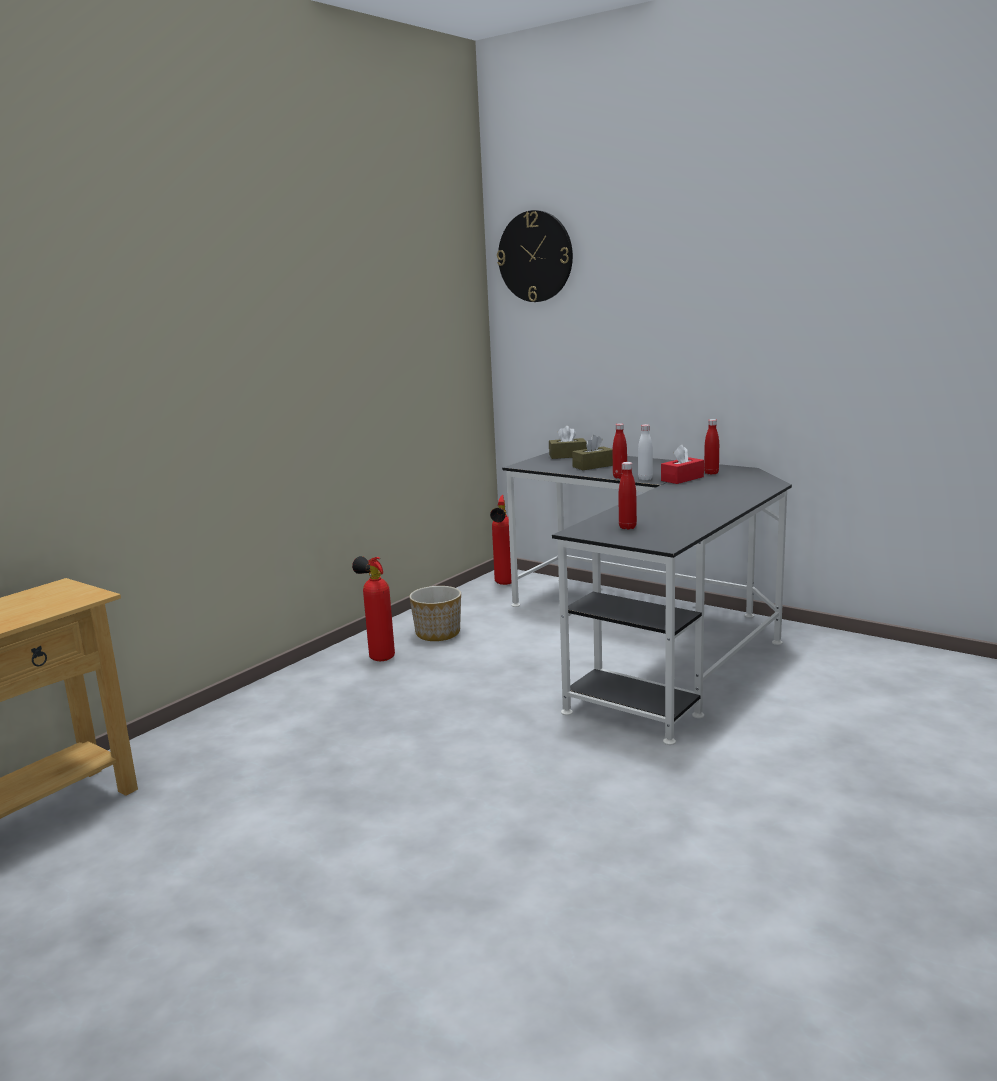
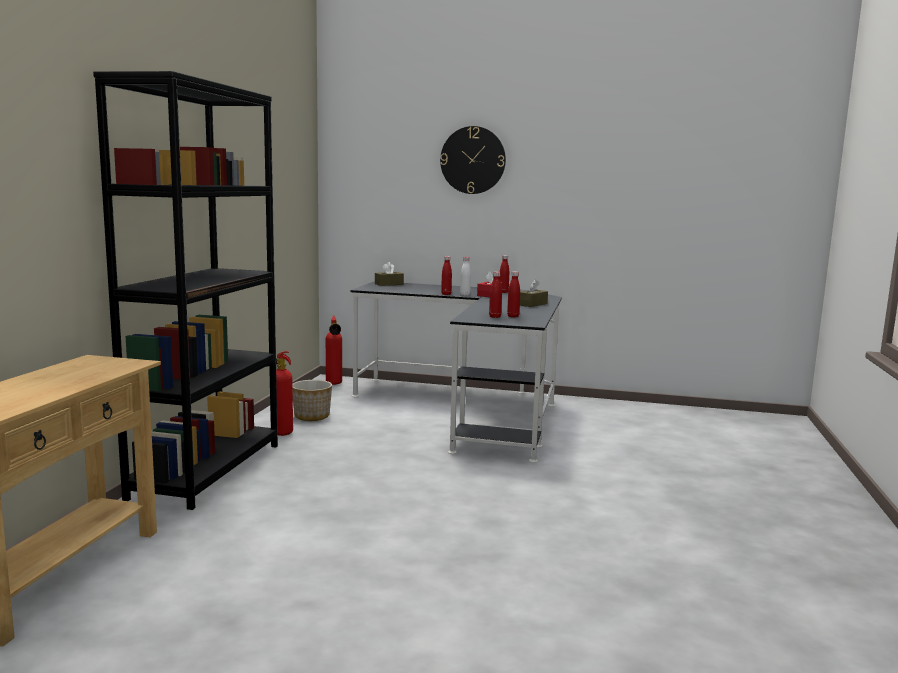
camera: 25 degrees left, 5 degrees down
(259, 705) = (207, 470): none -> black bookcase
(535, 256) = (361, 139): wall clock -> wall clock (473, 160)
(593, 466) = (417, 289): brown tissue box -> brown tissue box (532, 304)
(656, 527) = (513, 316): none -> red bottle

